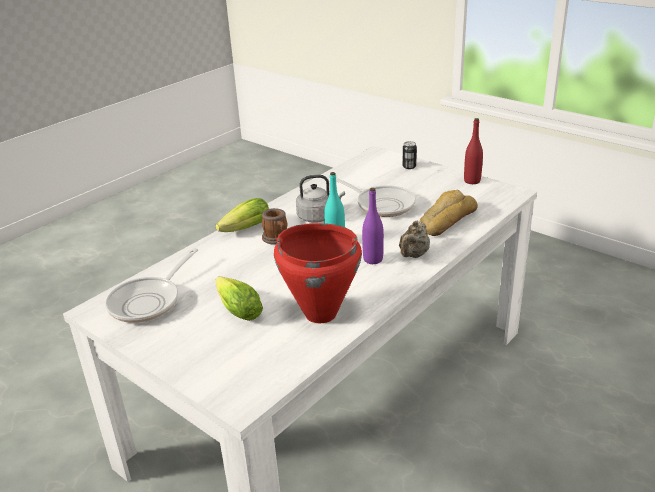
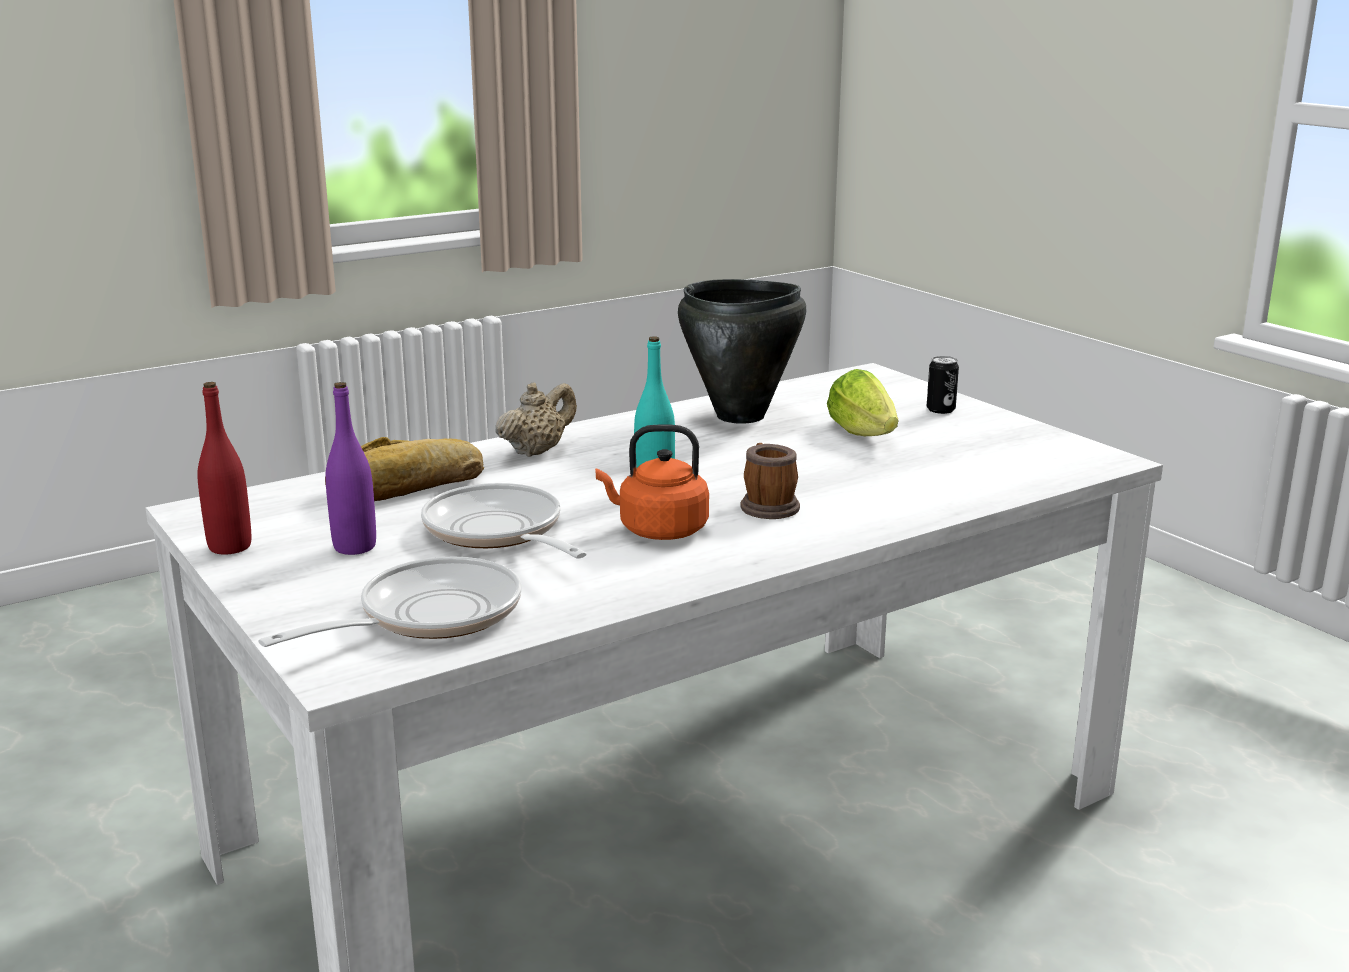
camera: 165 degrees left, 10 degrees down
(149, 301) = (1014, 458): frying pan -> frying pan (428, 616)
(243, 230) = (836, 530): lettuce -> none
(318, 217) = (658, 530): grey kettle -> orange kettle
(320, 313) = (741, 416): red cooking pot -> black cooking pot
(373, 259) = (610, 455): purple bottle -> purple bottle (355, 547)
(409, 166) = (312, 610): can -> can (940, 410)

